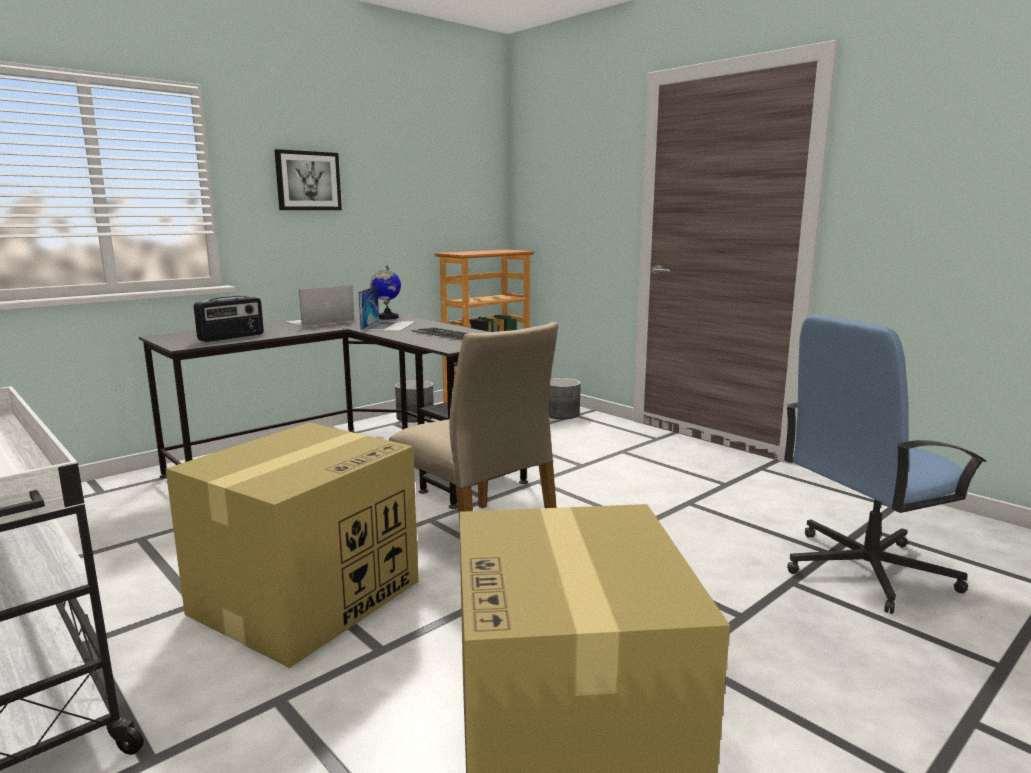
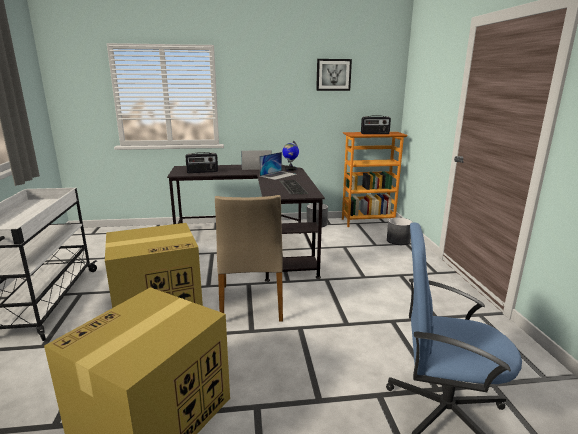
camera: 35 degrees right, 5 degrees up
(308, 181) = (267, 91): picture -> picture (333, 75)
(488, 252) = (375, 133): none -> radio

